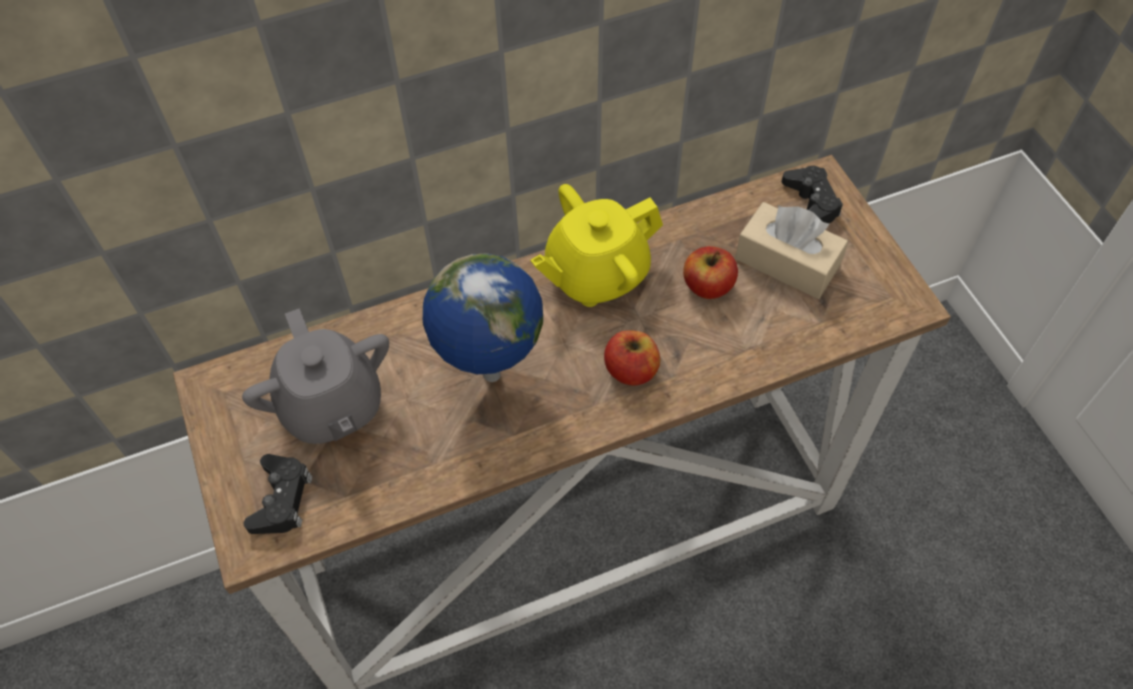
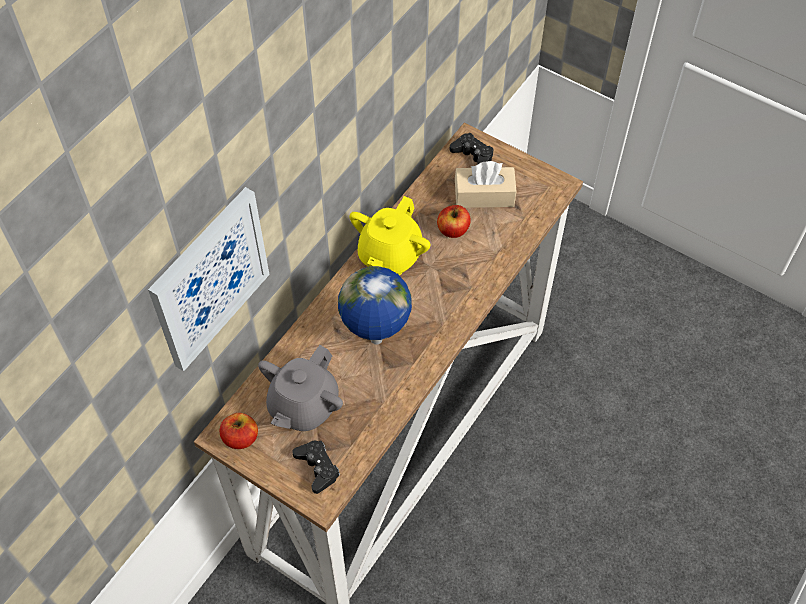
camera: 35 degrees left, 0 degrees up
(209, 137) = (209, 278): none -> picture
(331, 406) = (303, 406): grey teapot -> grey teapot turned 90 degrees clockwise
(631, 370) = (447, 296): apple -> apple (240, 438)

